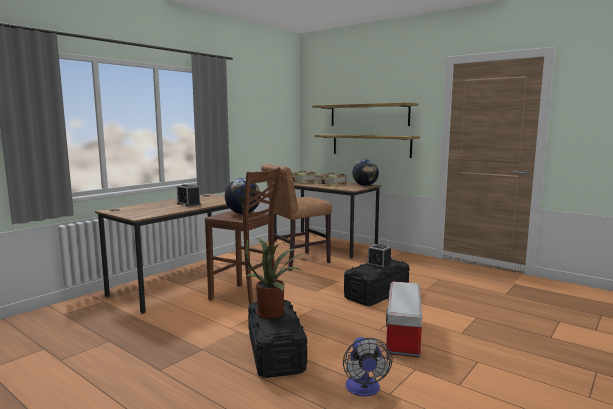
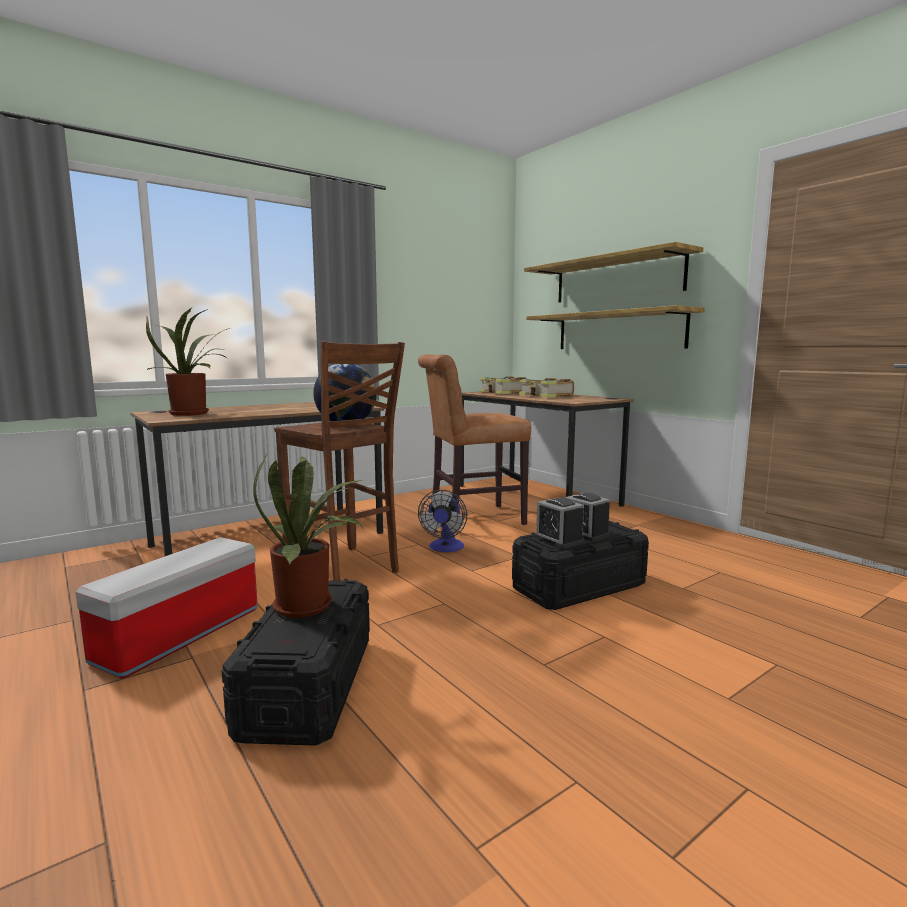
camera: 15 degrees right, 0 degrees up
(143, 210) = (193, 413): none -> potted plant
(188, 204) = (277, 409): alarm clock -> alarm clock (559, 539)
(364, 390) = (421, 821): fan -> fan (445, 548)
(365, 185) = (603, 398): globe -> none
(403, 336) = (589, 687): storage box -> storage box (179, 636)

